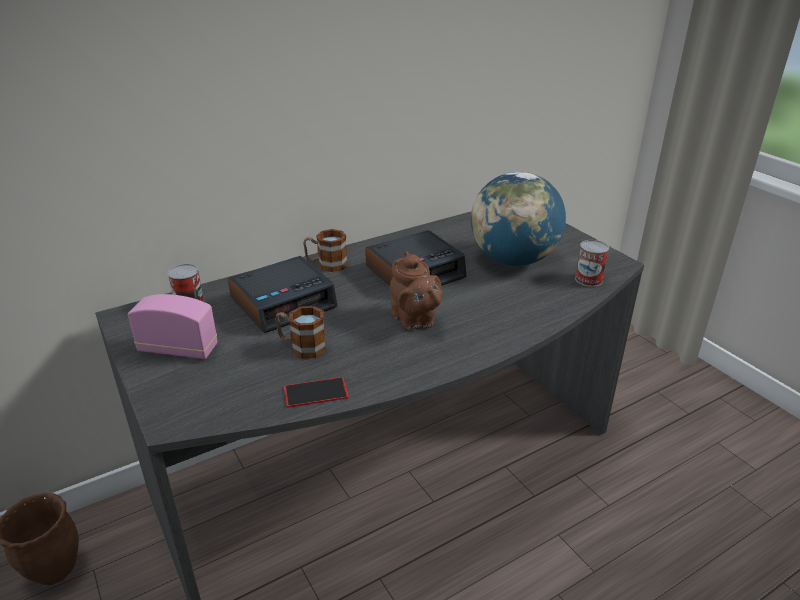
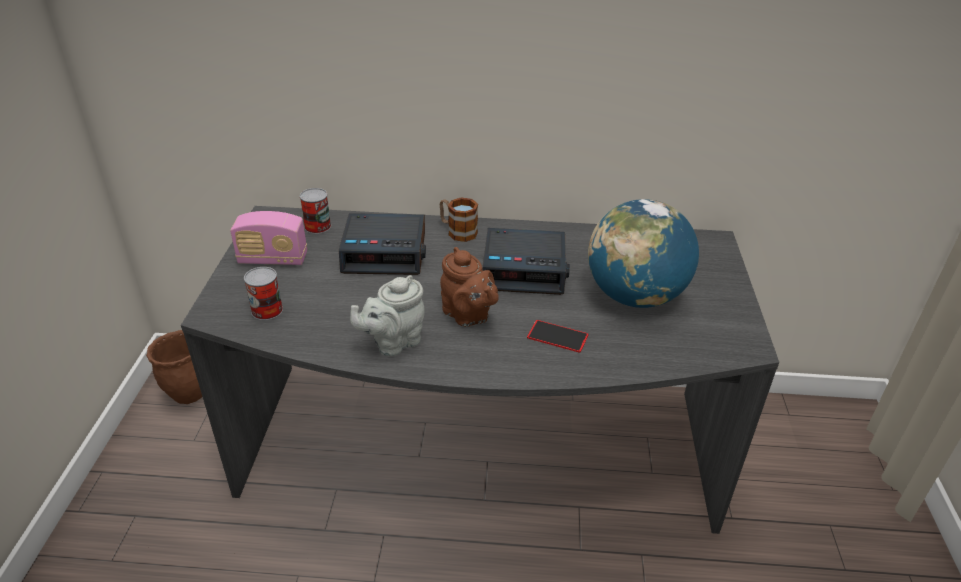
camera: 35 degrees right, 5 degrees up
(178, 349) = (273, 259): radio -> radio turned 135 degrees clockwise
(302, 347) = (355, 297): mug -> none
(316, 392) = (322, 340): phone -> phone (557, 336)
(381, 365) = (393, 342): none -> grey teapot
(415, 320) = (468, 316): brown teapot -> brown teapot turned 45 degrees counterclockwise
(588, 279) = (689, 350): can -> can (267, 310)

